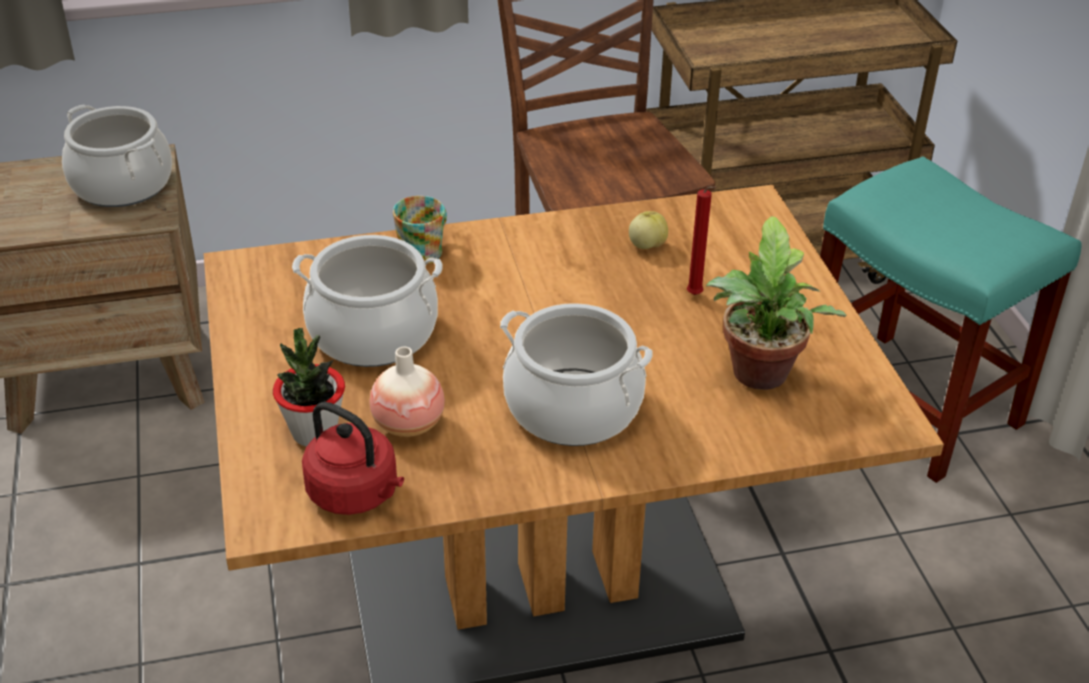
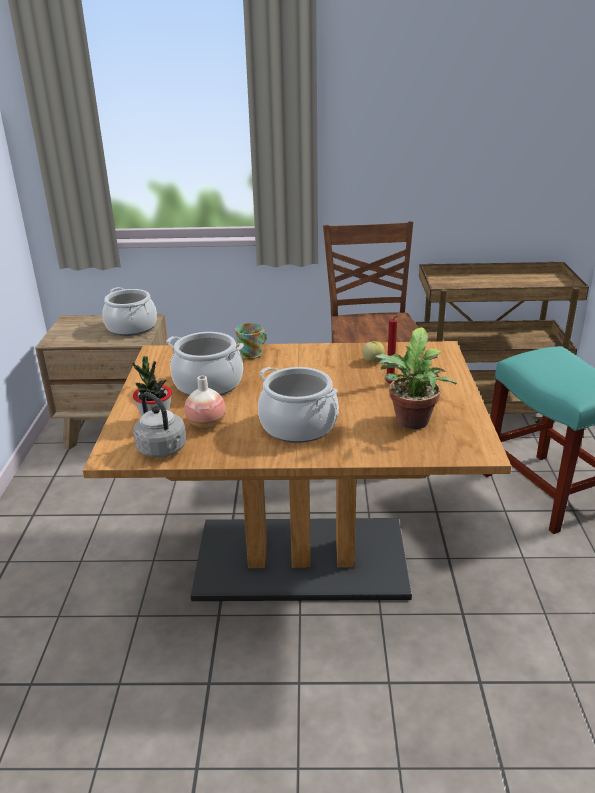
camera: 15 degrees right, 10 degrees down
(356, 494) = (163, 450): red kettle -> grey kettle

